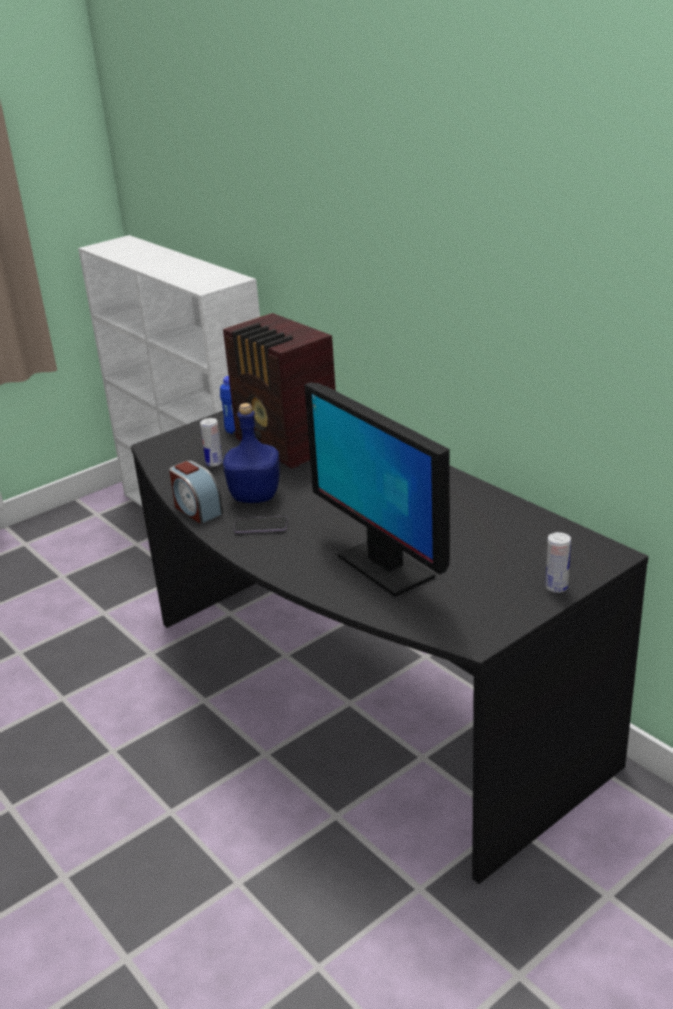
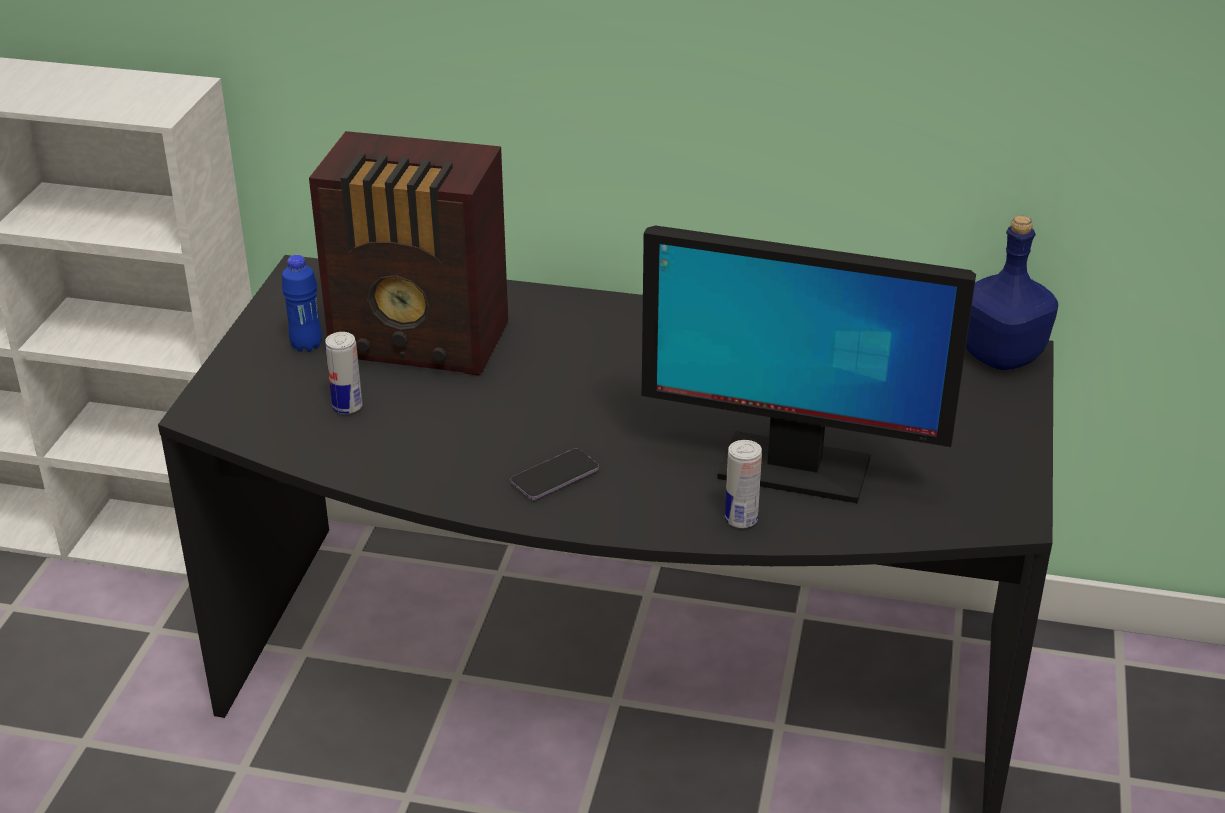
camera: 40 degrees left, 5 degrees up
(197, 510) = (424, 487): alarm clock -> none
(256, 496) = (484, 434): blue bottle -> blue bottle (1002, 355)
(556, 587) = (1013, 416): can -> can (741, 519)

